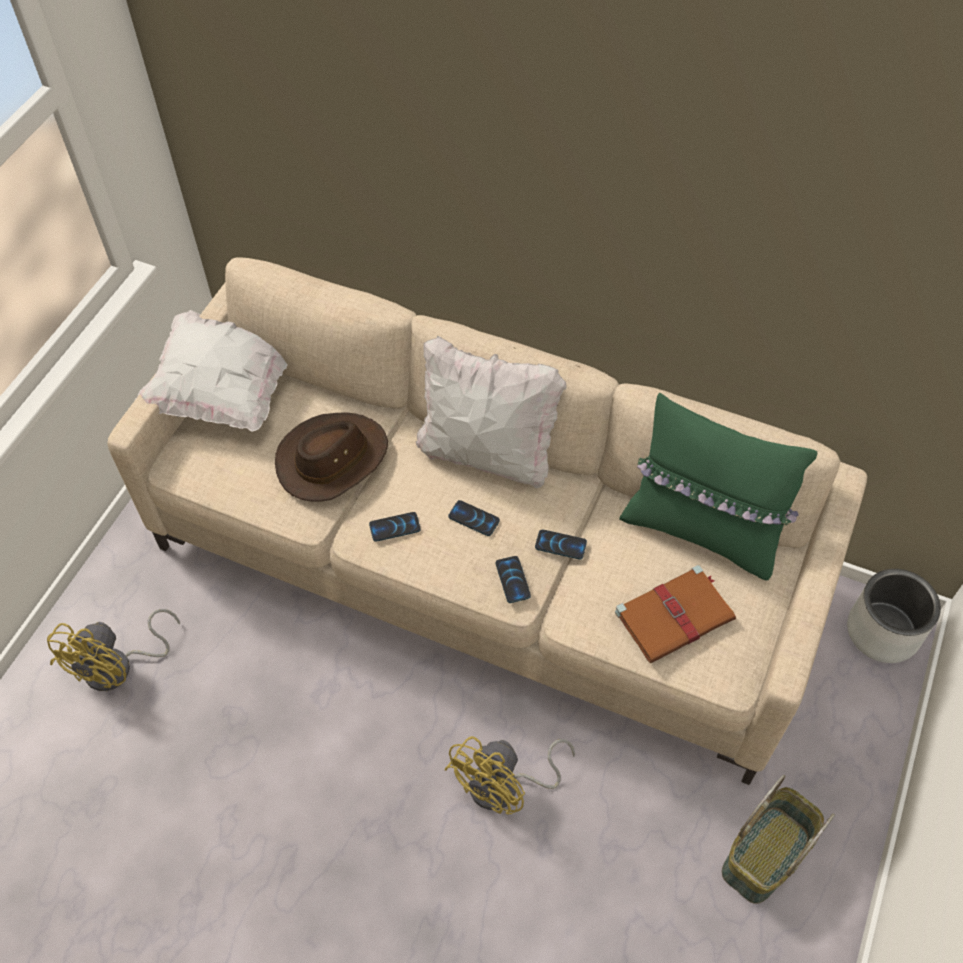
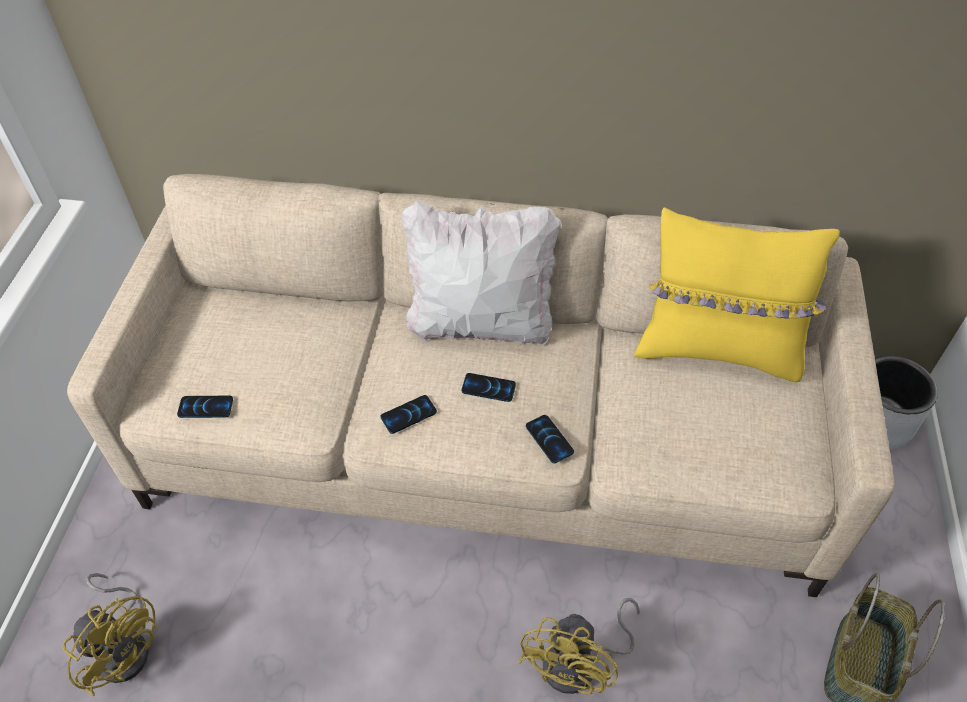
camera: 15 degrees left, 5 degrees down
(119, 667) = (125, 646): yellow fan -> yellow fan turned 60 degrees counterclockwise
(225, 390) = (186, 319): white pillow -> none
(332, 459) = (321, 362): brown hat -> none
(560, 545) = (585, 394): phone -> phone (205, 407)
(675, 615) = (725, 436): brown book -> none
(702, 530) = (717, 350): green pillow -> yellow pillow

